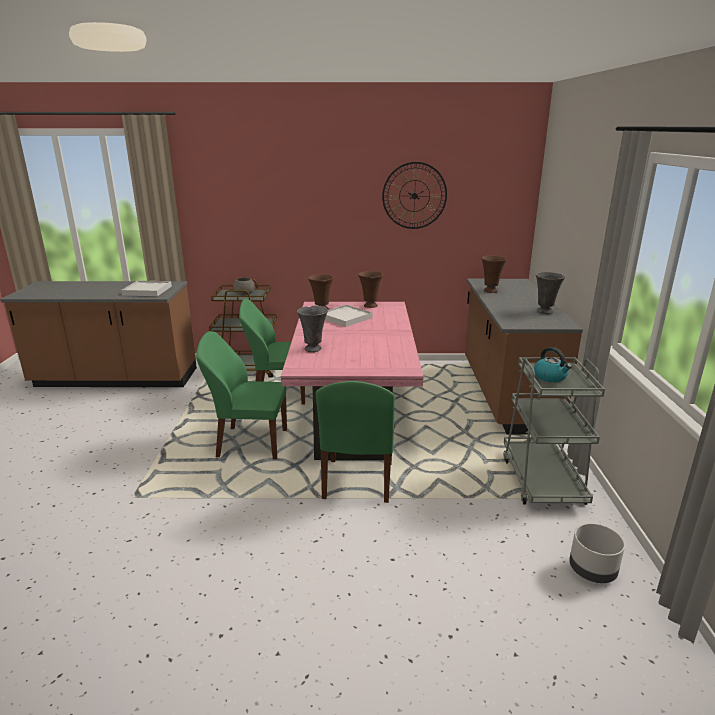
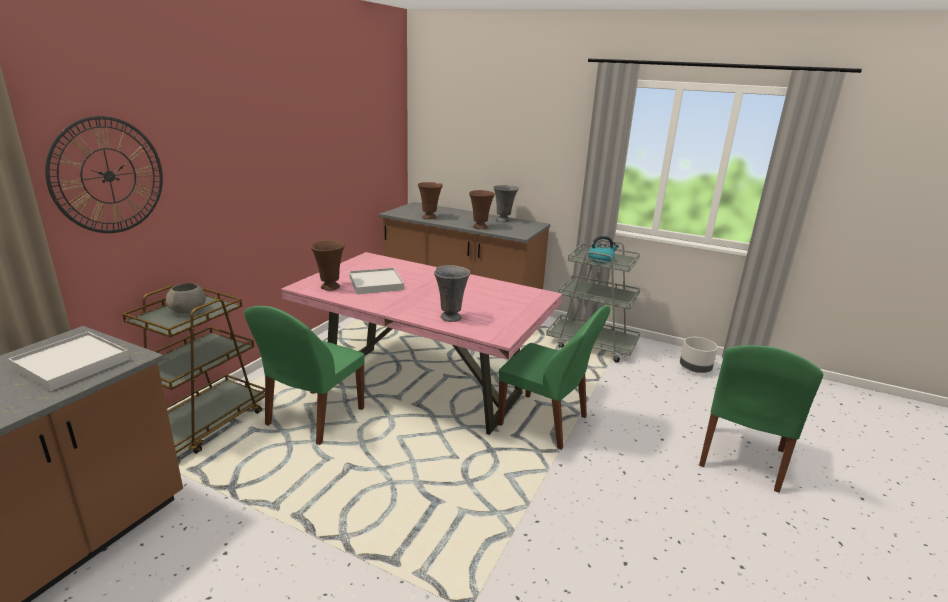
camera: 65 degrees left, 0 degrees up
(250, 443) = (415, 470): green chair -> green chair (741, 459)
(370, 306) = (356, 266): brown vase -> brown vase (480, 227)
(414, 196) = (328, 130): wall clock -> wall clock (108, 176)

